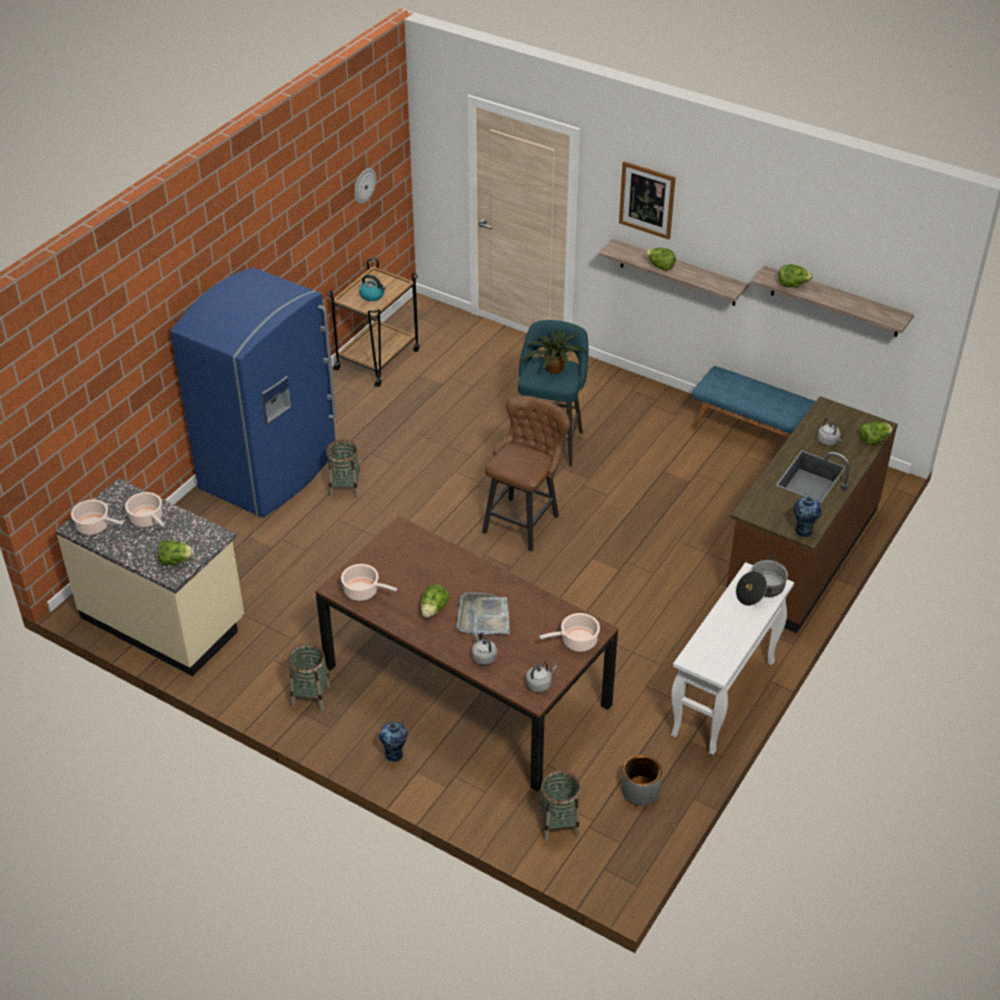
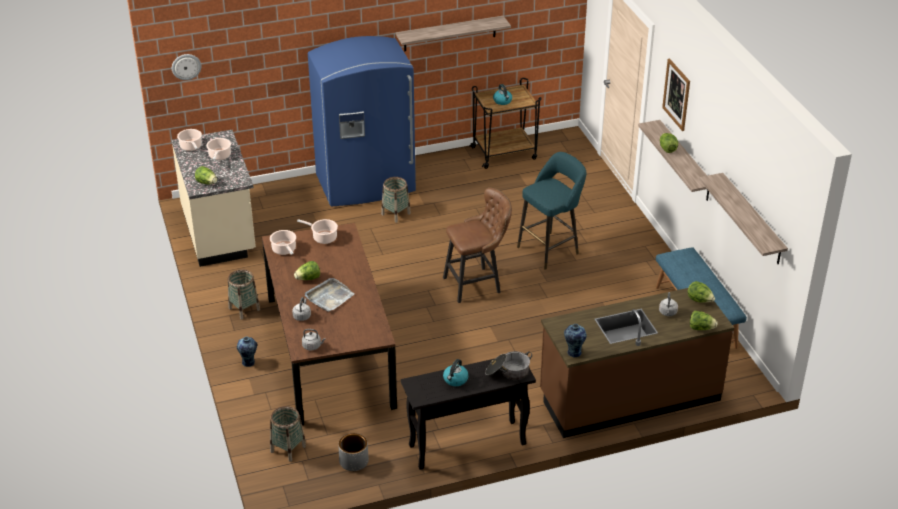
camera: 40 degrees right, 5 degrees down
(298, 235) = (450, 33): none -> shelf
(364, 185) = (527, 21): wall clock -> wall clock (186, 66)
(553, 369) = (553, 189): potted plant -> none
(577, 641) = (362, 337): cooking pot -> cooking pot (323, 237)
(723, 699) = (466, 445): white console table -> black console table
(724, 630) = (455, 380): none -> kettle
(792, 285) = (724, 192): lettuce -> lettuce (699, 300)

